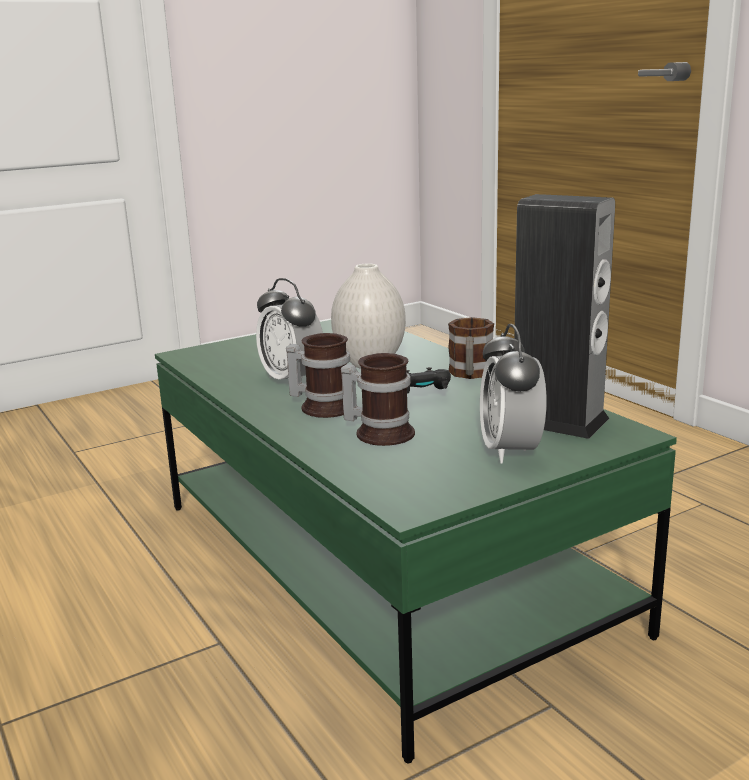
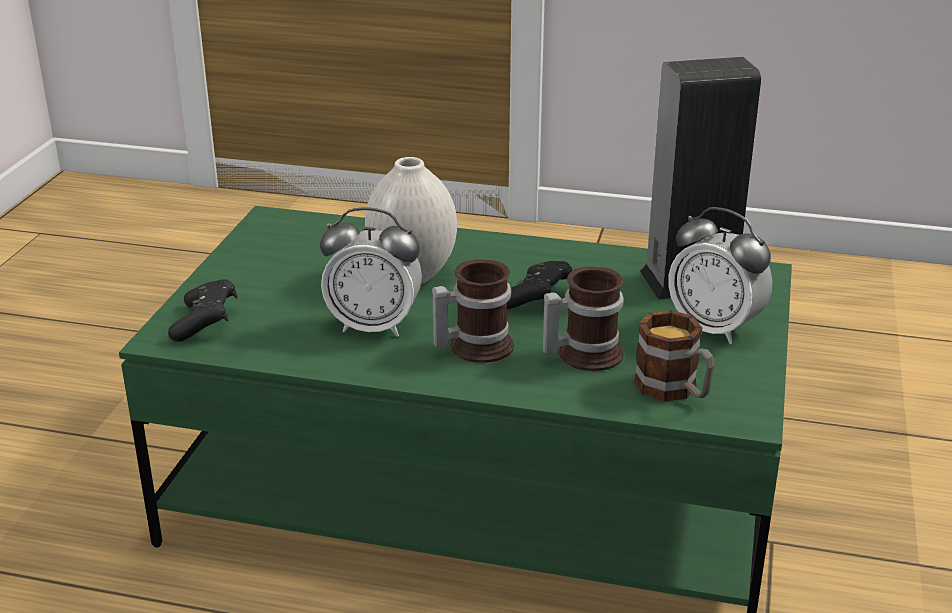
camera: 45 degrees left, 10 degrees up
(216, 354) = (206, 323): none -> black game controller
(470, 374) = (530, 254): mug -> mug (674, 390)

